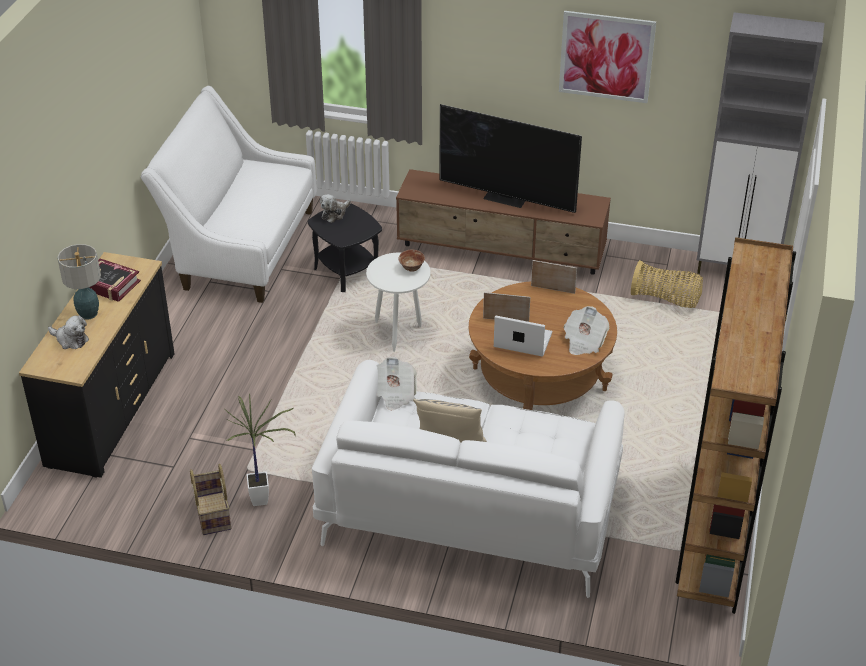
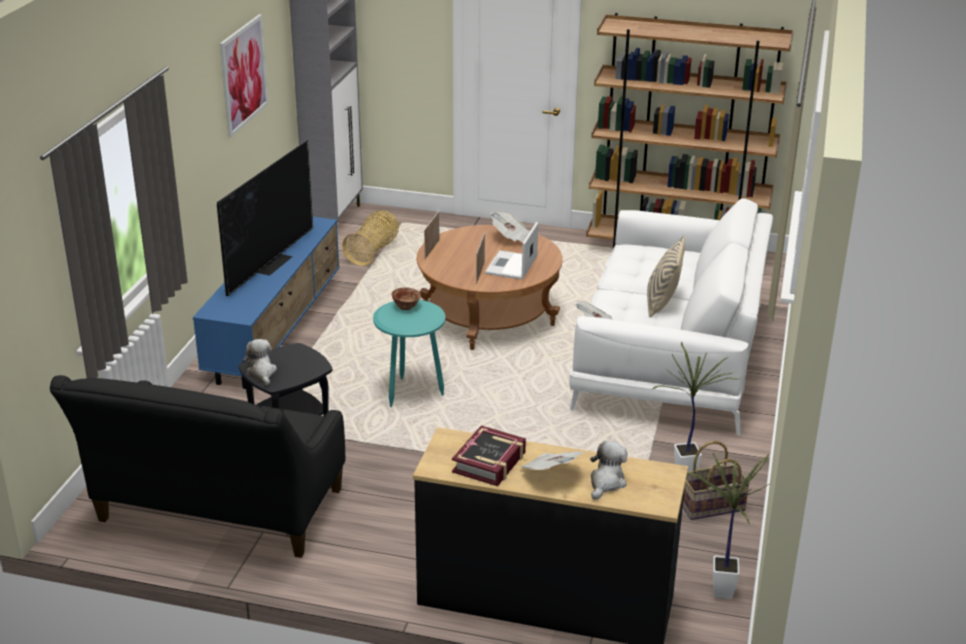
camera: 90 degrees left, 10 degrees down
(89, 313) = (551, 473): table lamp -> newspaper
(103, 505) = (717, 590): none -> potted plant
(240, 248) = (216, 513): white sofa -> black sofa
(334, 214) = (262, 373): plush toy -> plush toy turned 150 degrees counterclockwise
(399, 333) = (411, 392): white side table -> turquoise side table
(502, 252) = (276, 329): brown tv stand -> blue tv stand

